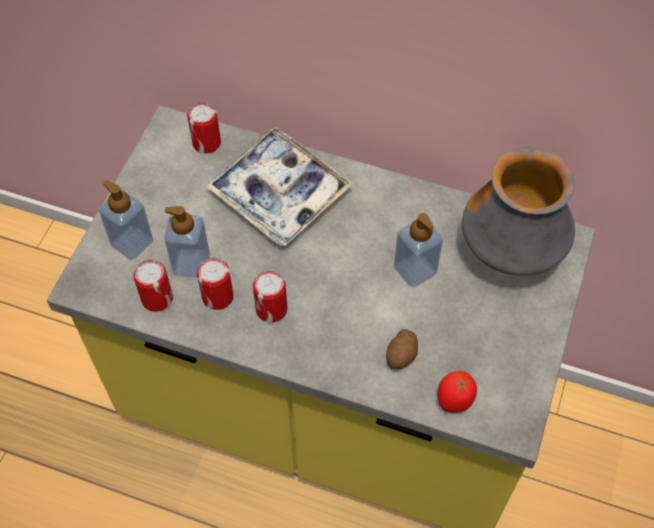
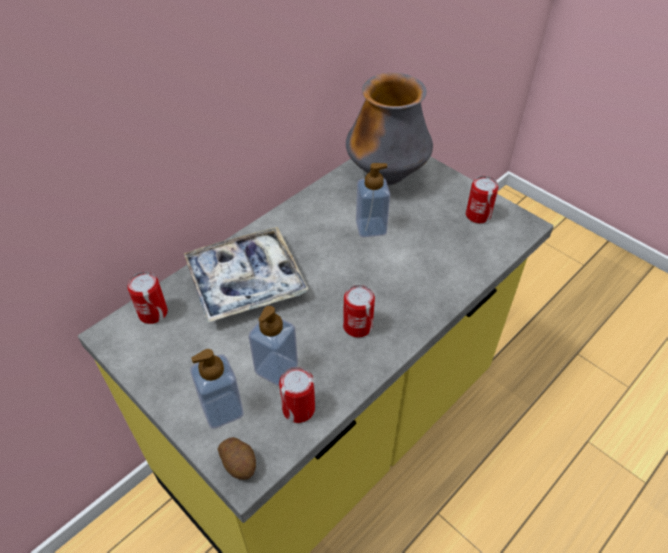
camera: 65 degrees left, 10 degrees down
(217, 296) = (324, 360): can -> can (478, 215)
(402, 355) = (441, 261): potato -> potato (239, 463)
(455, 400) = (492, 247): tomato -> none

